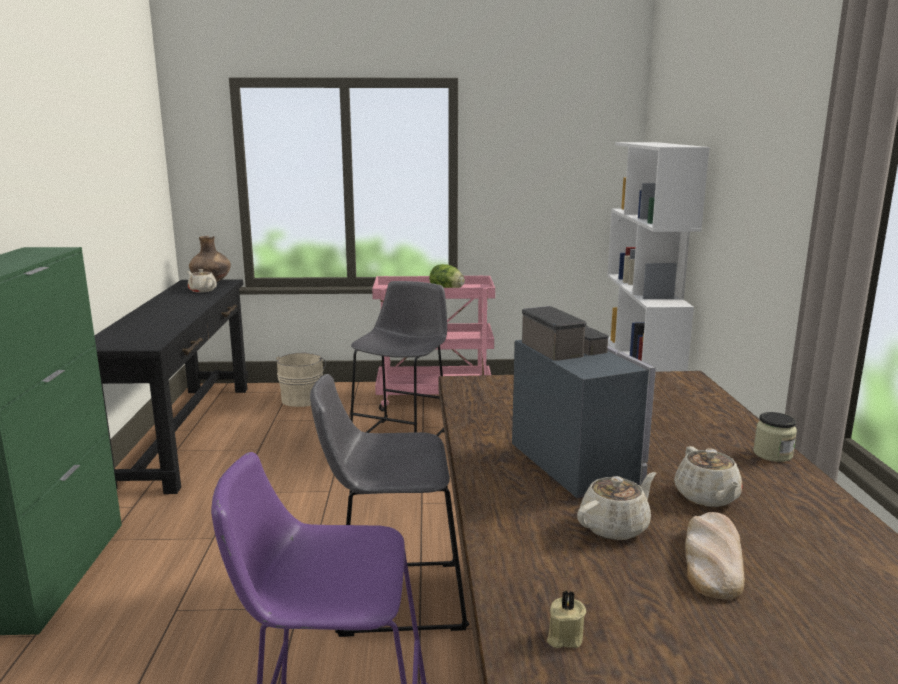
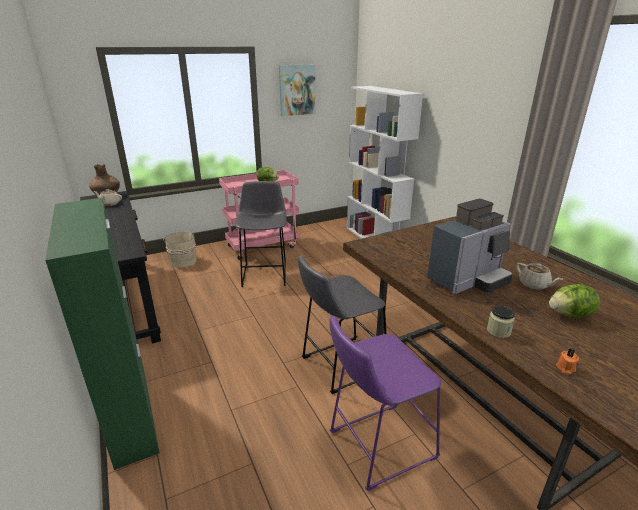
camera: 25 degrees left, 10 degrees up
(528, 147) = (297, 90): none -> picture
(564, 637) = (565, 368): beige candle -> orange candle
(579, 463) = (468, 280): coffee machine -> coffee machine turned 105 degrees clockwise
(615, 527) = (520, 309): beige teapot -> none
(712, 559) = (569, 315): bread -> lettuce
(772, 454) = (531, 256): jar -> jar (498, 331)

